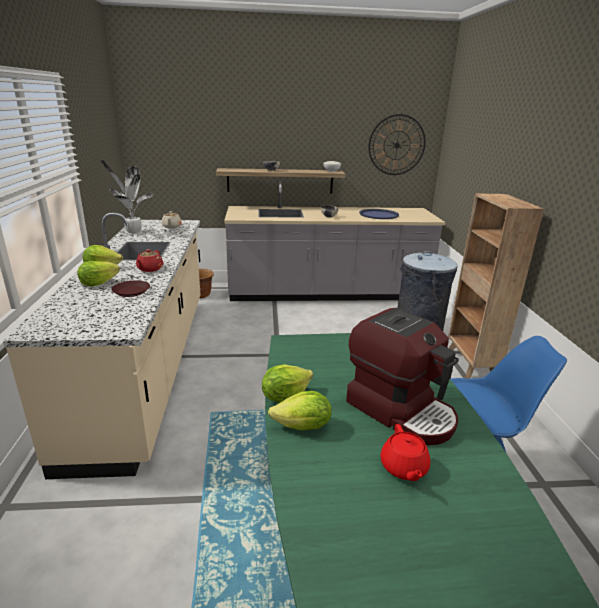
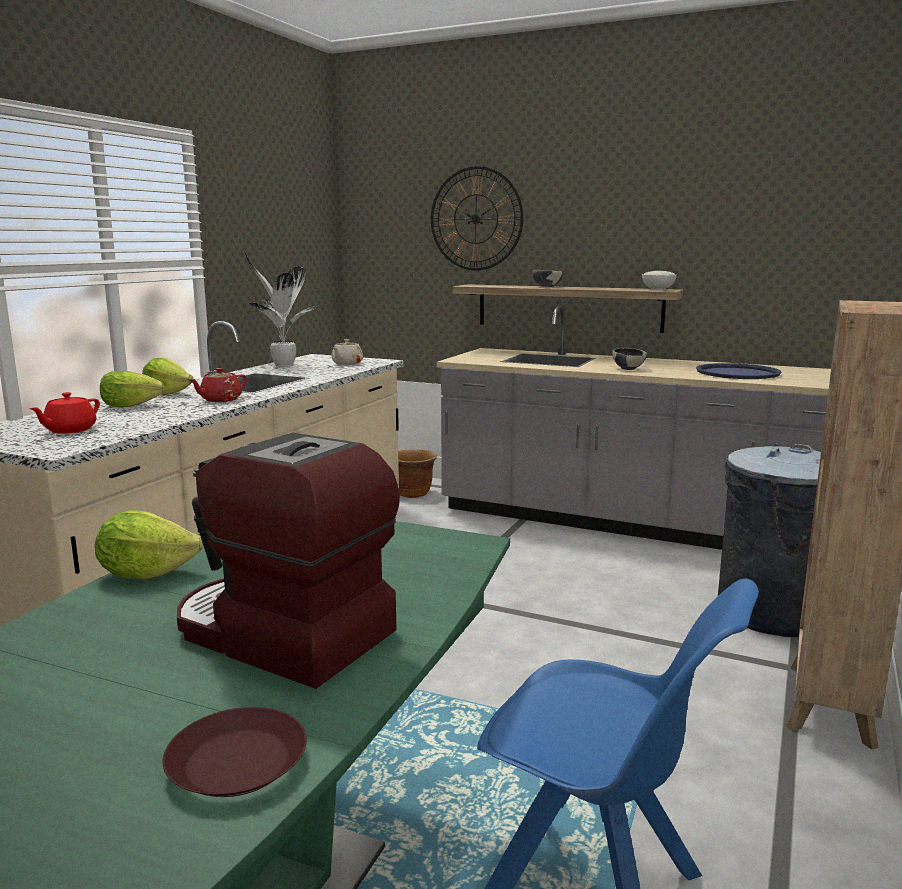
camera: 30 degrees right, 10 degrees down
(132, 291) = (149, 417): brown plate -> brown plate (238, 763)
(303, 427) = (97, 613): lettuce -> none
(397, 145) = (800, 240): wall clock -> wall clock (476, 219)
(401, 410) = (281, 635): coffee machine -> coffee machine turned 135 degrees clockwise
(403, 468) = (129, 707): red teapot -> red teapot (69, 430)

